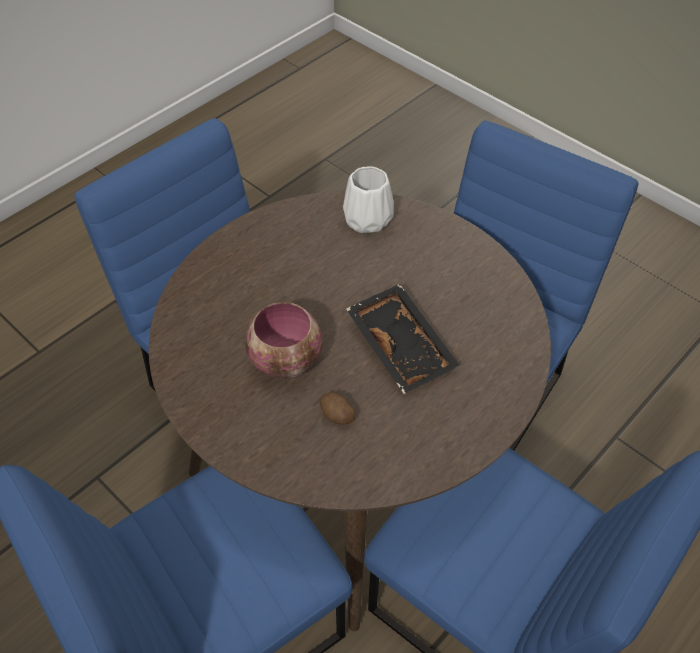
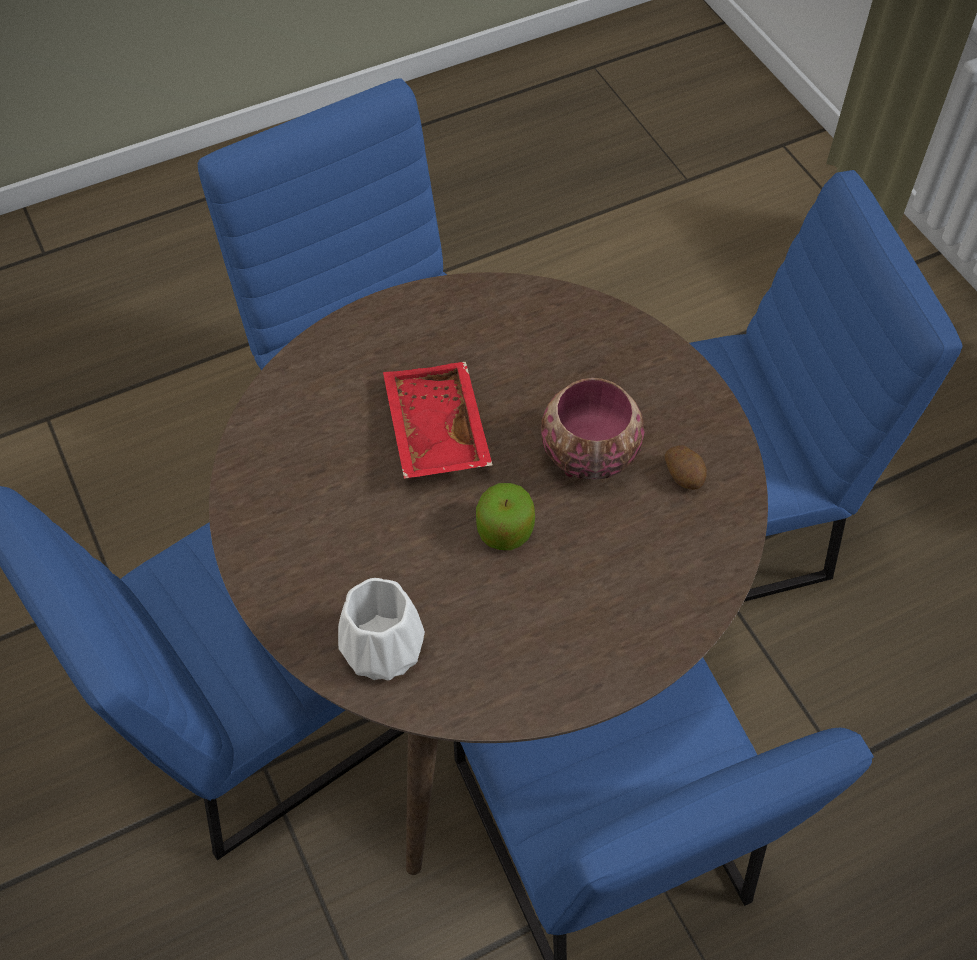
camera: 160 degrees left, 5 degrees up
(324, 297) = (505, 531): none -> apple
(336, 415) = (550, 373): potato -> potato (685, 475)
(402, 346) = (433, 431): black tray -> red tray

